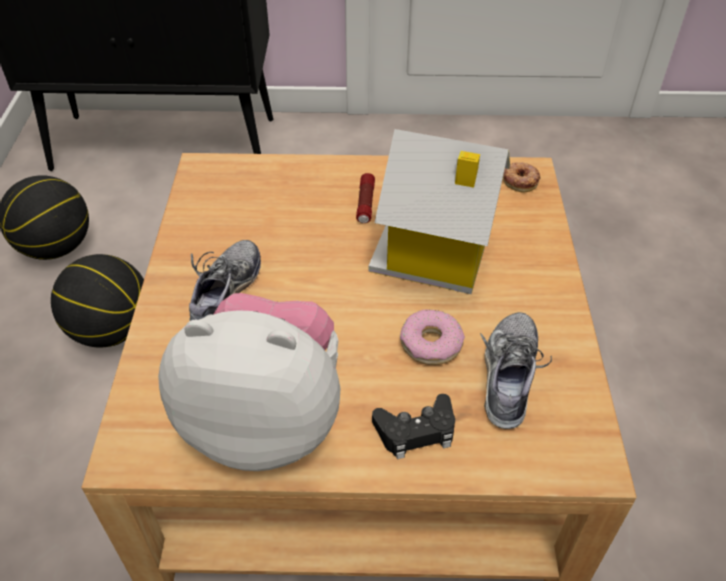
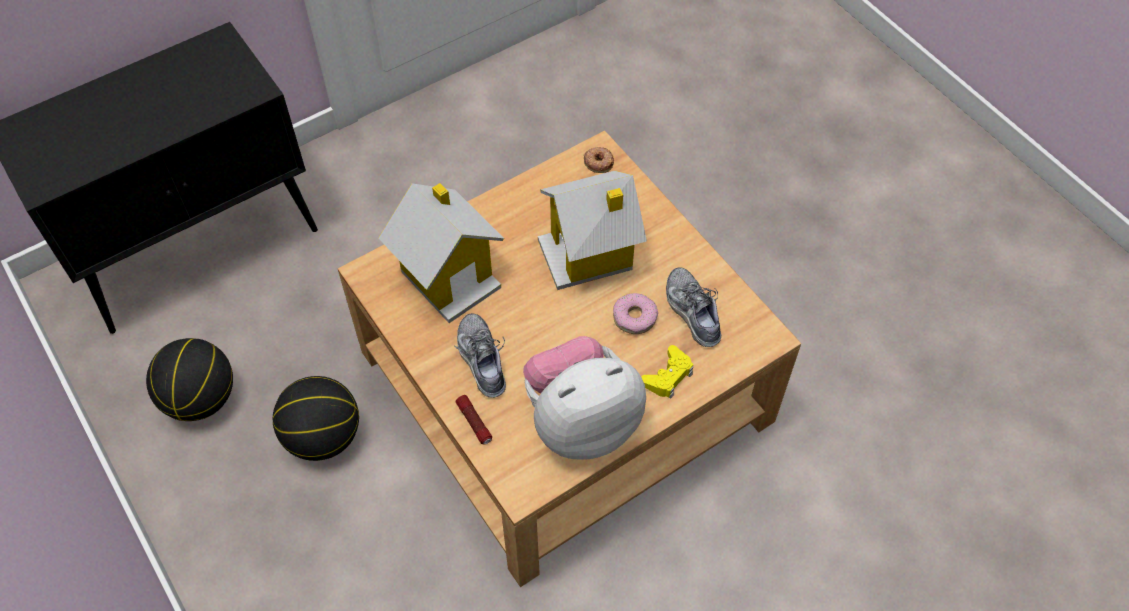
camera: 35 degrees left, 10 degrees up
(272, 205) = (449, 276): none -> toy house
(365, 204) = (512, 239): flashlight -> flashlight (474, 423)
(416, 431) = (668, 376): black game controller -> yellow game controller

